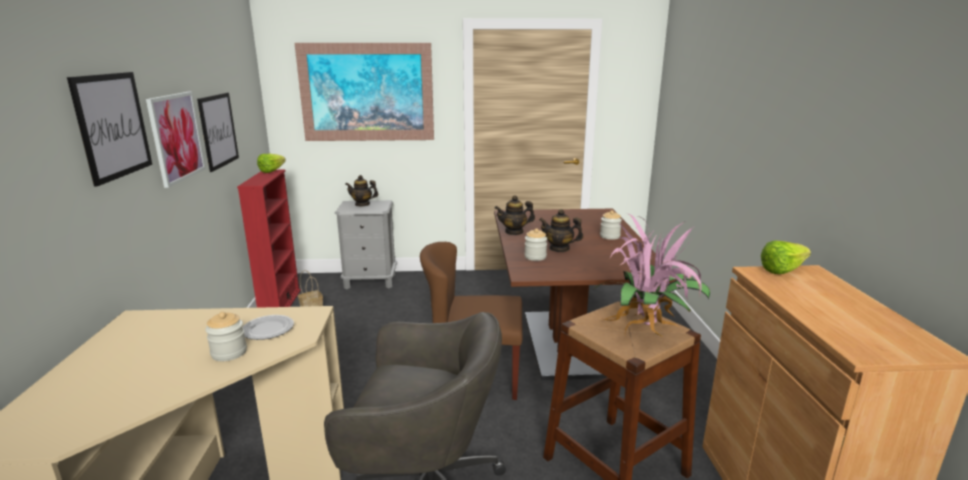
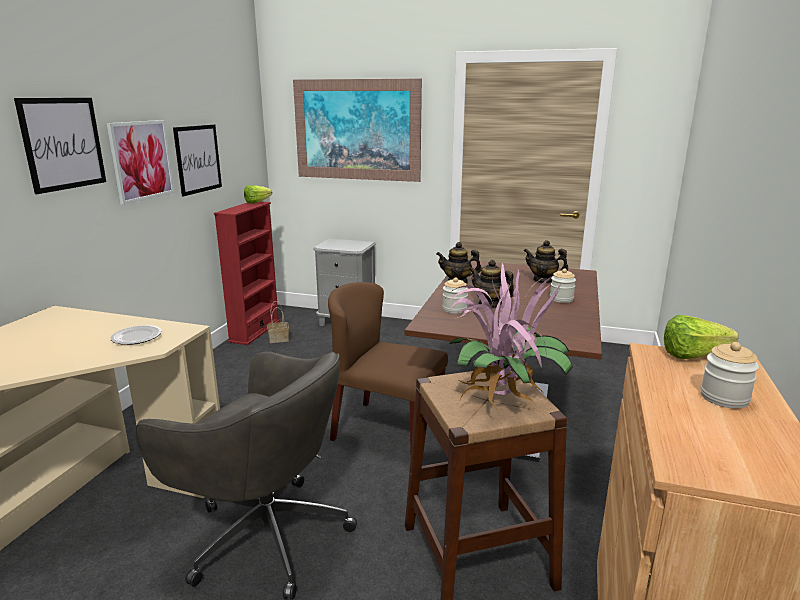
camera: 20 degrees right, 0 degrees up
(229, 353) = (89, 351): jar -> jar (724, 398)
(362, 204) = (344, 243): teapot -> teapot (543, 280)

